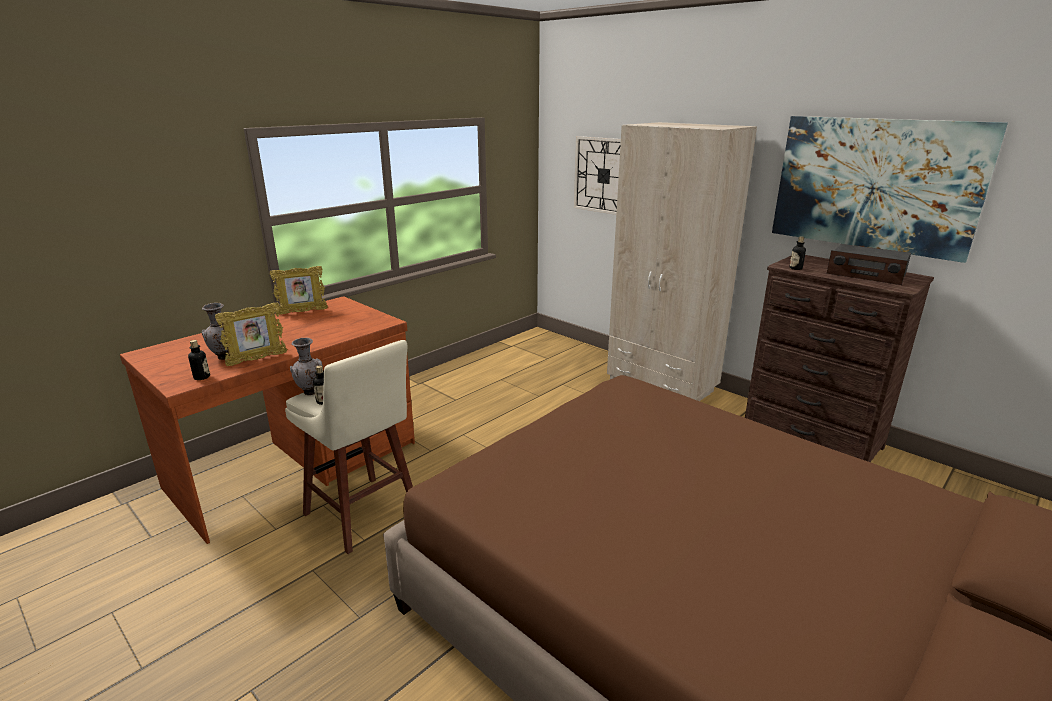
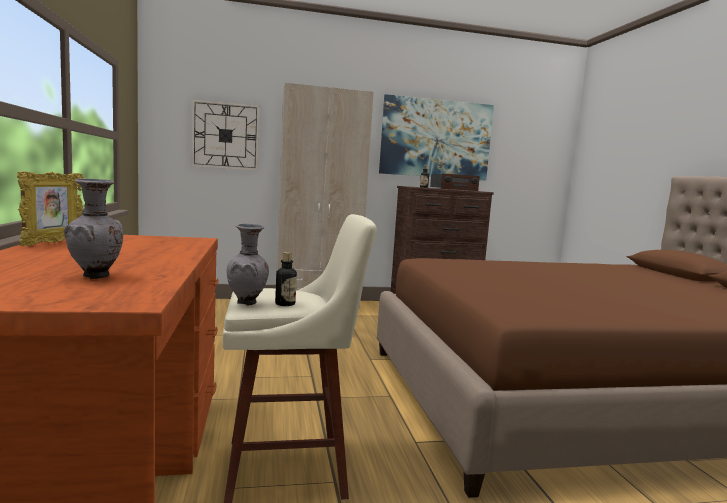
camera: 55 degrees left, 15 degrees down
(202, 377) = (138, 291): bottle -> none
(257, 359) = (156, 271): picture frame -> none

